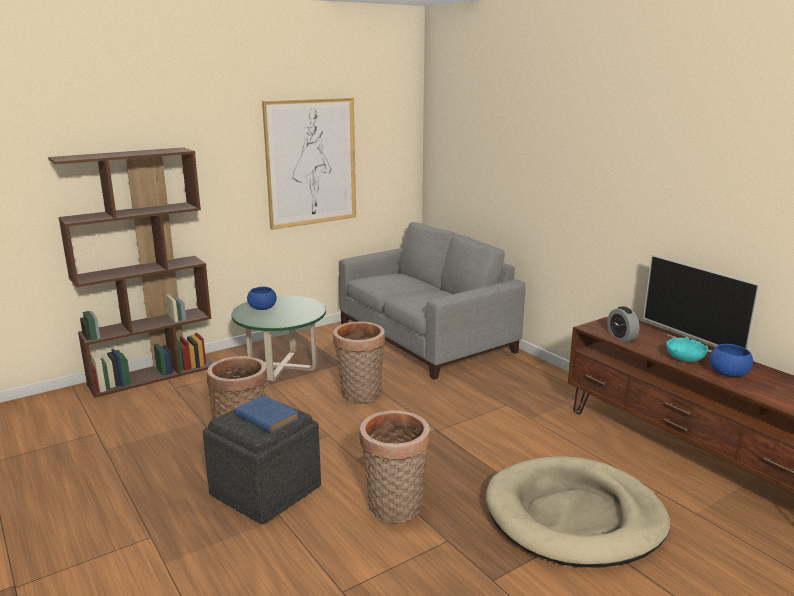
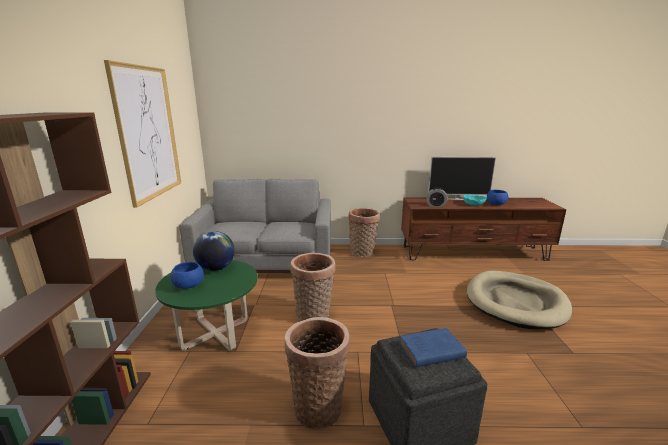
camera: 55 degrees left, 0 degrees up
(300, 305) = (216, 268): none -> globe
(394, 509) = (481, 360): basket -> basket (363, 252)

